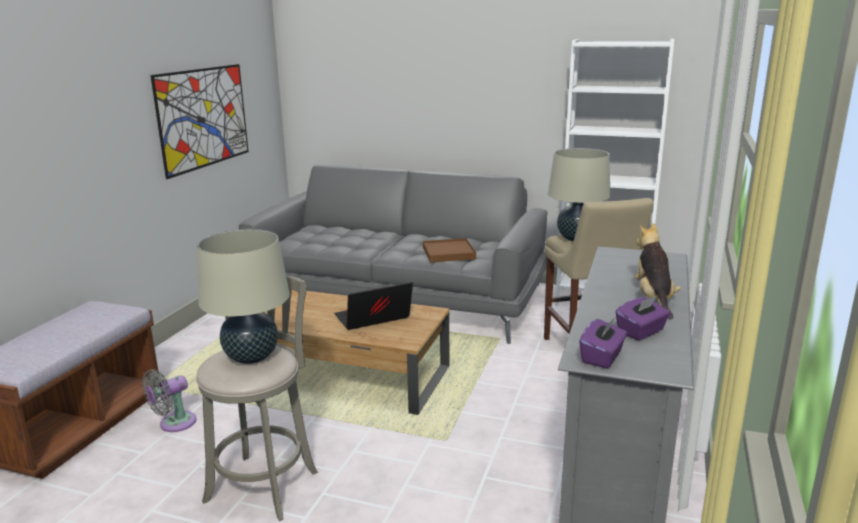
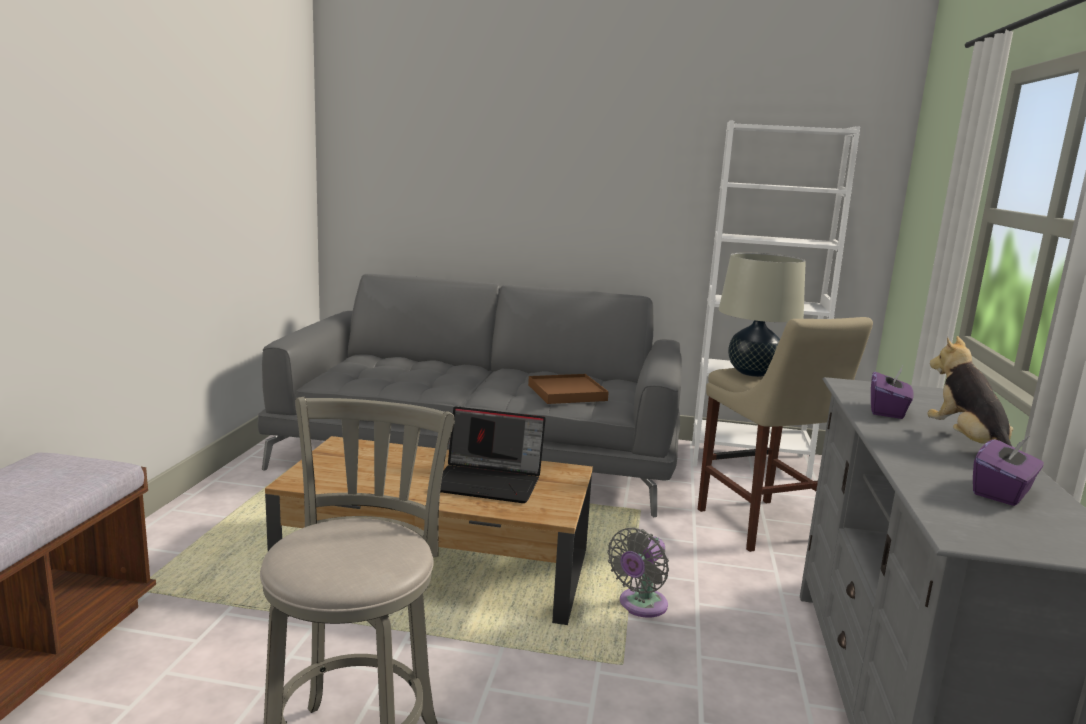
camera: 10 degrees left, 5 degrees down
(174, 424) = (179, 653): grey fan -> grey fan (640, 606)
(204, 117) = (221, 192): picture -> none
(251, 357) = (355, 541): beige table lamp -> none
(372, 319) = (489, 482): laptop -> laptop turned 135 degrees counterclockwise
(602, 357) = (988, 533): purple tissue box -> purple tissue box (887, 411)

